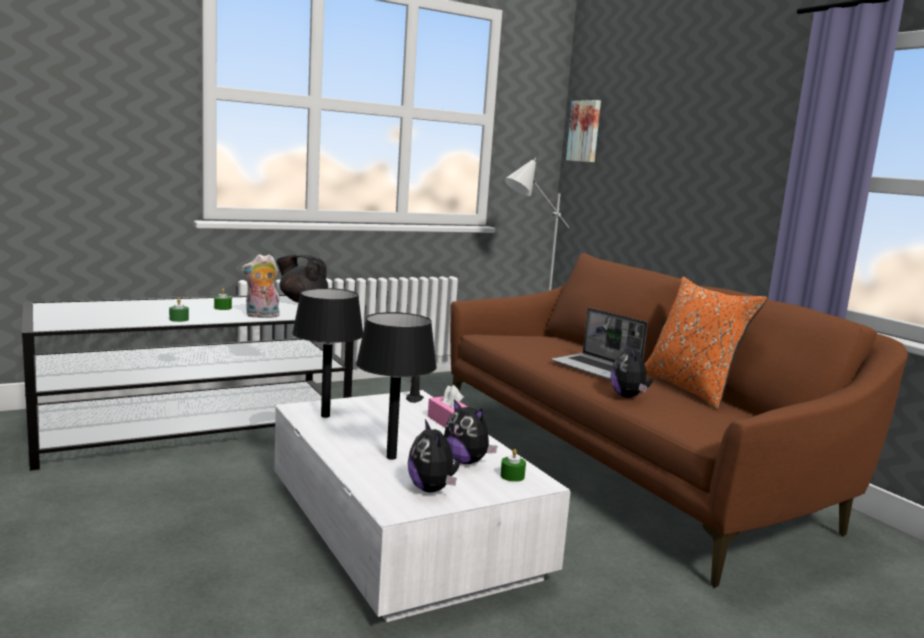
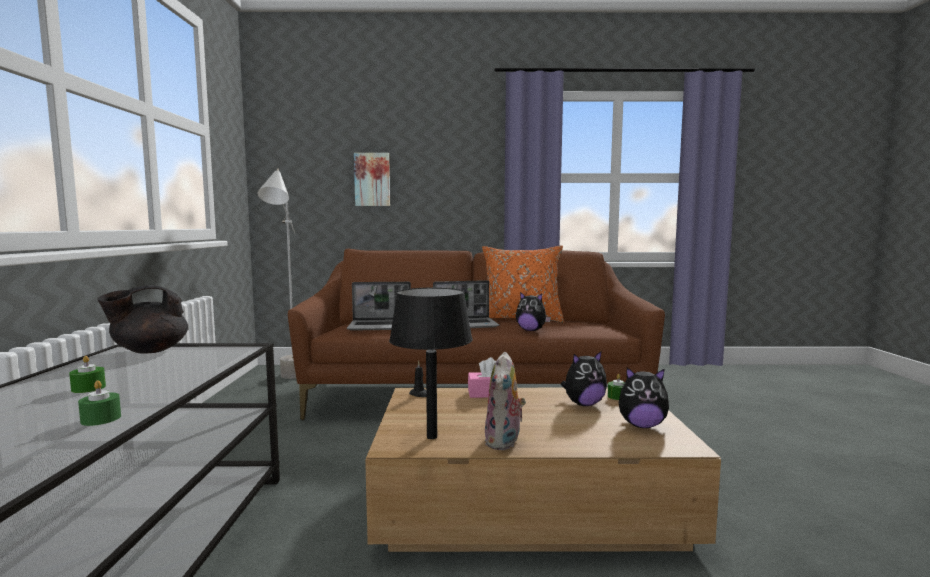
camera: 60 degrees left, 5 degrees down
(261, 316) = (186, 374): plush toy -> plush toy (504, 442)
(391, 457) = (565, 427): black table lamp -> none
(402, 529) = (529, 503): white coffee table -> brown coffee table
(530, 343) = (381, 326): none -> laptop
(585, 131) = (278, 149): picture -> picture (372, 179)

